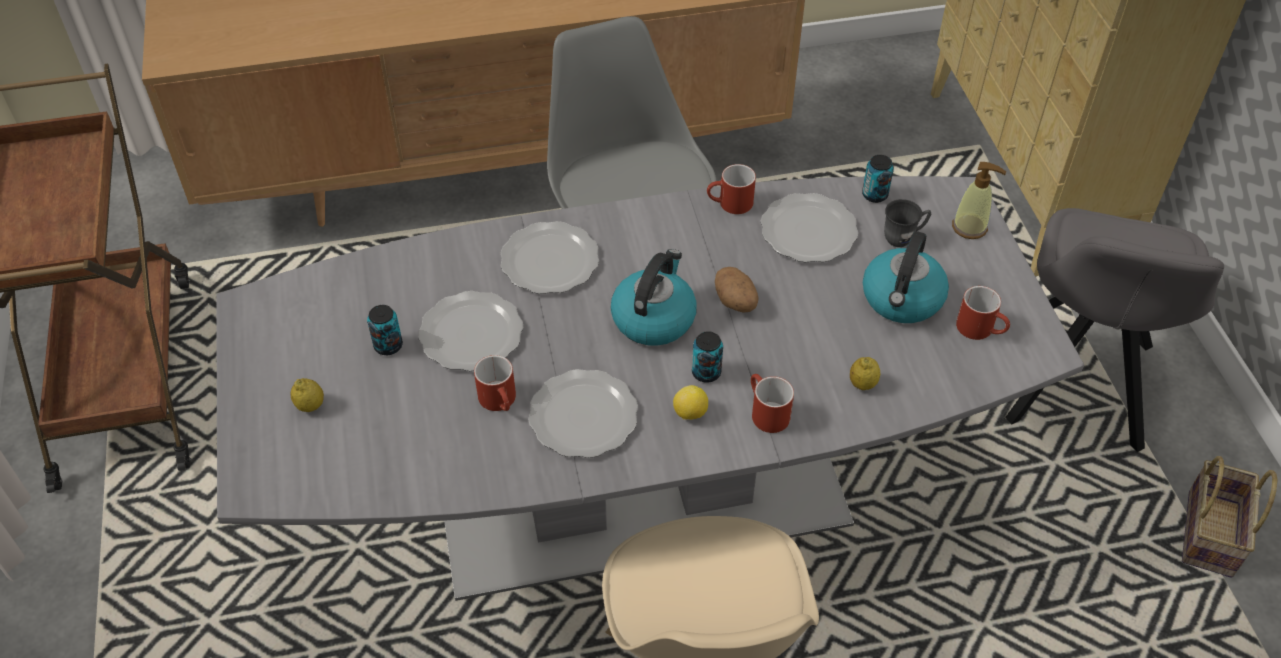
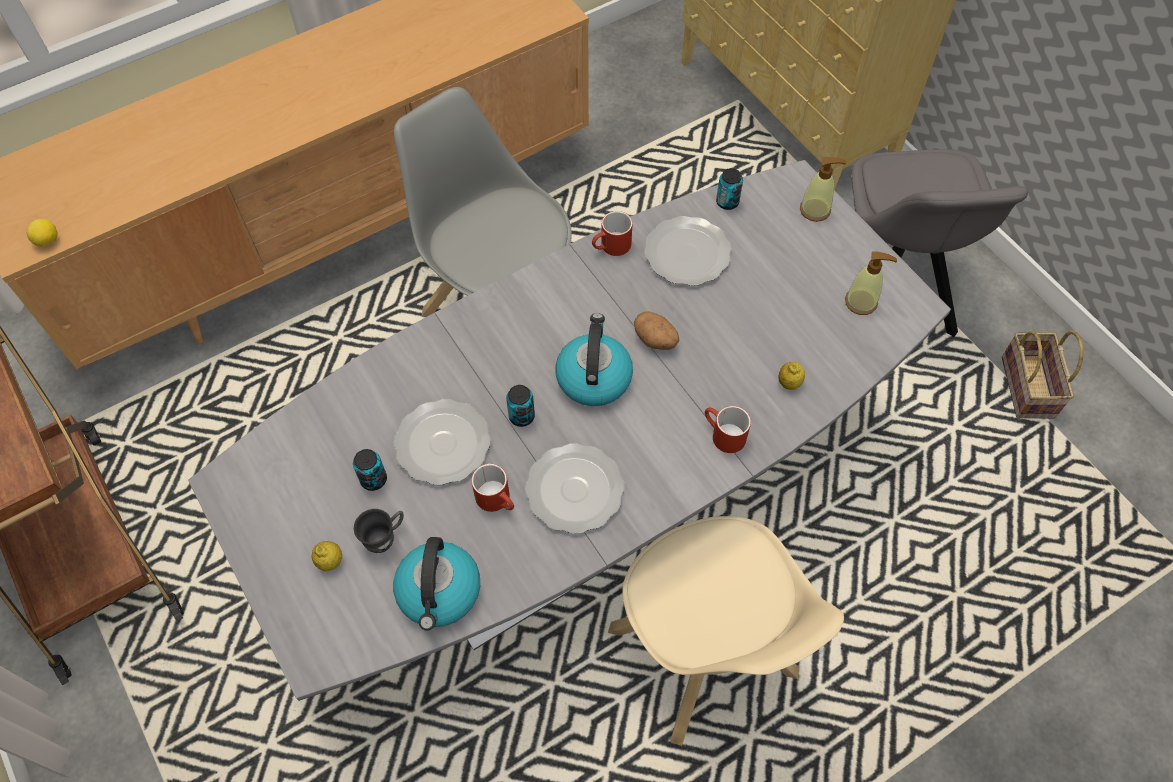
camera: 20 degrees left, 10 degrees up
(549, 262) = (479, 351): plate -> none
(690, 413) = (662, 457): lemon -> lemon (48, 241)
(706, 372) = (659, 414): can -> can (521, 416)
(902, 299) = (789, 294): kettle -> kettle (439, 592)
(904, 237) = (767, 236): grey mug -> grey mug (385, 537)
(981, 329) = (861, 302): red mug -> soap dispenser

